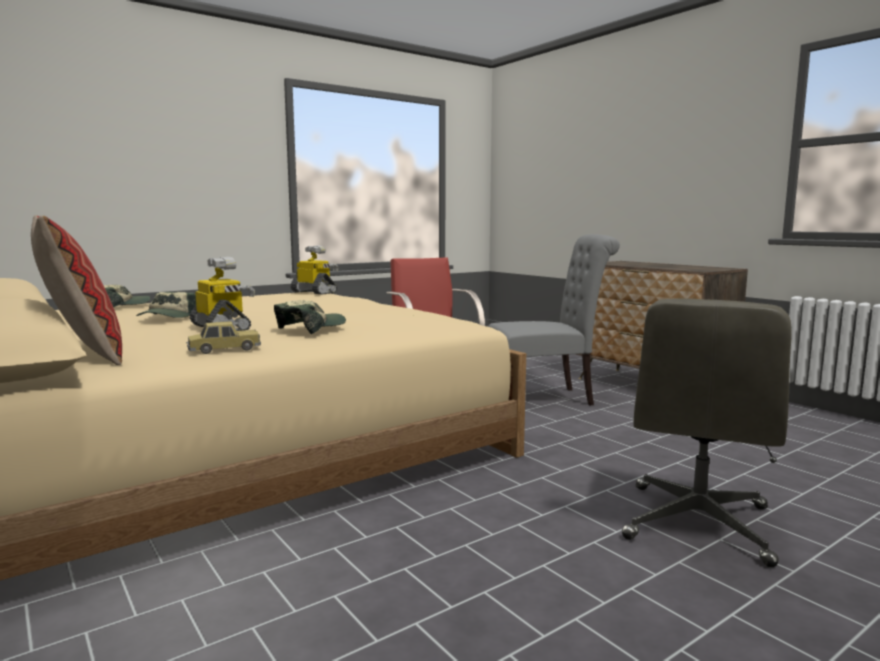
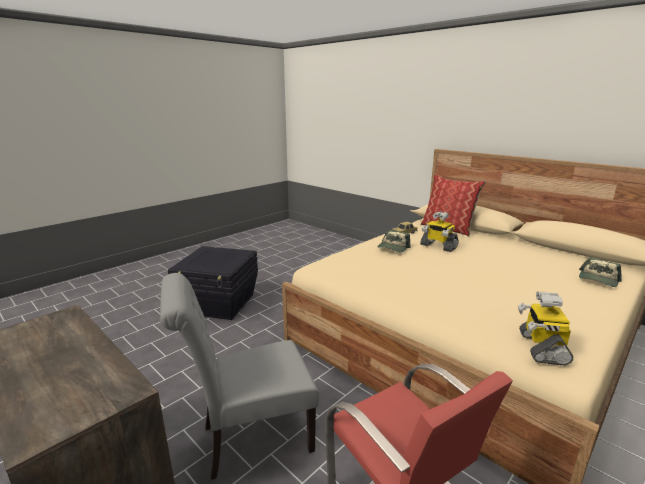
camera: 170 degrees right, 10 degrees up
(168, 317) = (505, 260): cap -> none
(315, 292) = (541, 347): toy robot -> toy robot turned 75 degrees clockwise
(698, 524) = (219, 304): grey office chair -> black storage box

